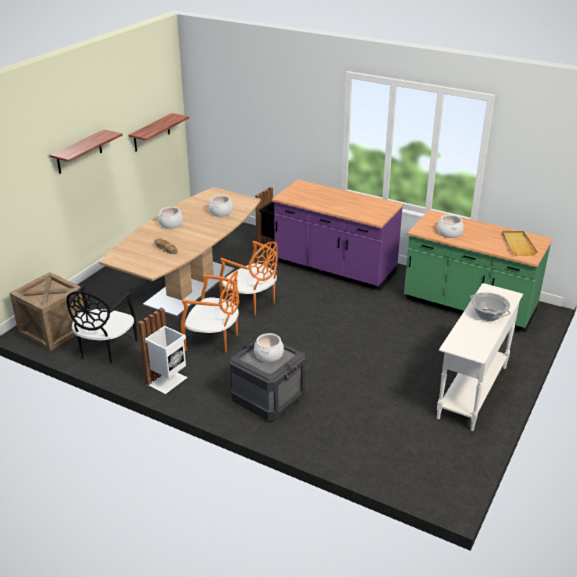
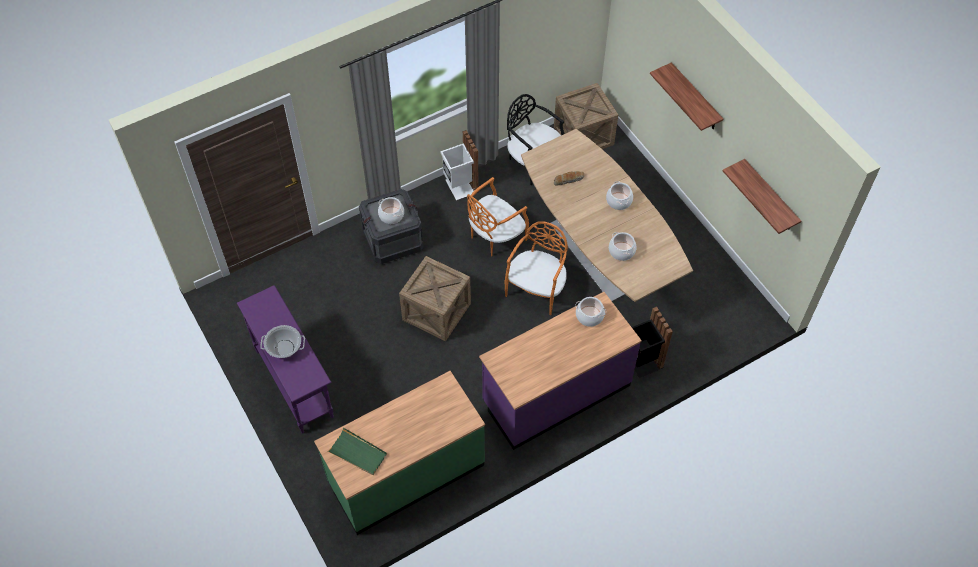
camera: 120 degrees right, 25 degrees up
(251, 303) = (537, 289): orange chair -> orange chair turned 135 degrees clockwise
(321, 343) = (436, 312): none -> crate
(449, 233) = (422, 406): cooking pot -> cooking pot (589, 316)
(472, 392) = (294, 383): white console table -> purple console table
(518, 244) = (358, 453): beige tray -> green tray

